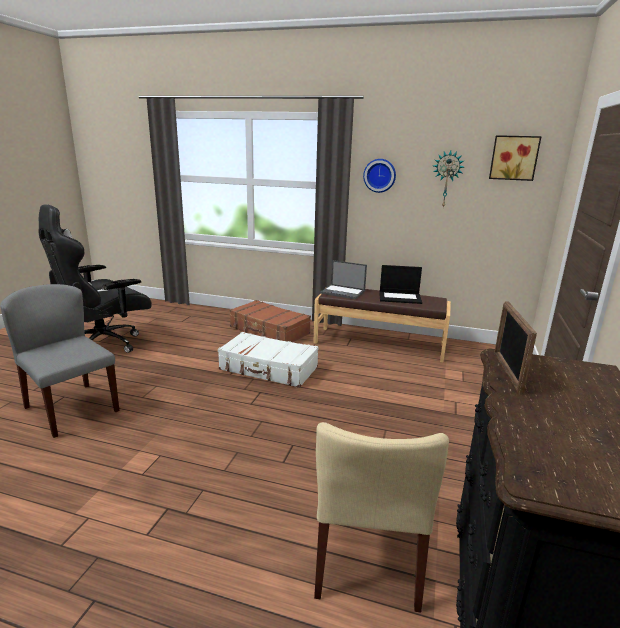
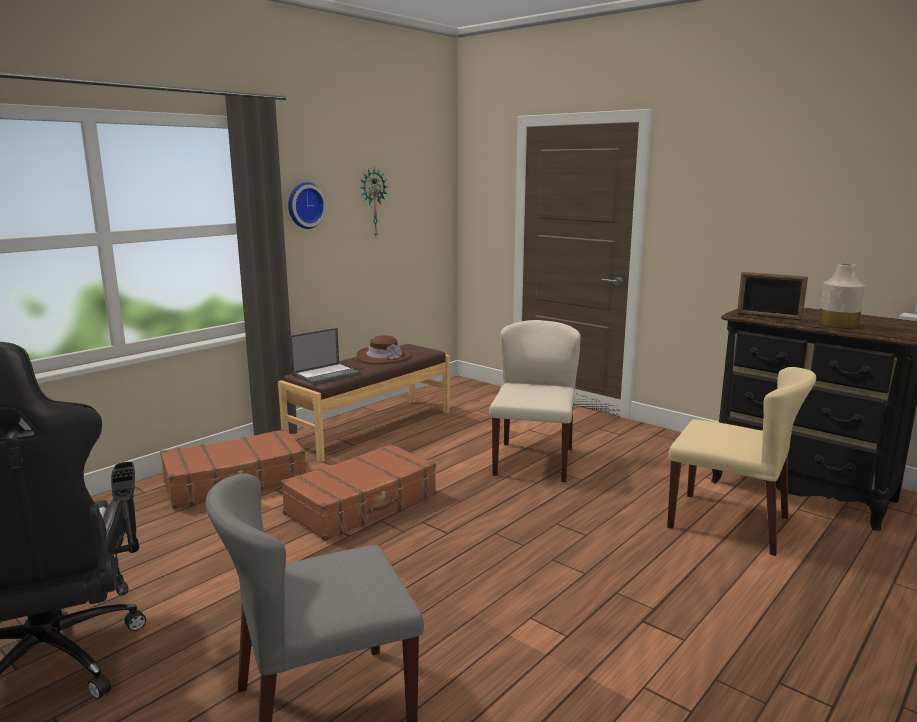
camera: 65 degrees left, 5 degrees down
(268, 369) = (363, 505): white suitcase -> brown suitcase
(393, 415) = (533, 461): none -> beige chair
(400, 297) = (383, 357): laptop -> brown hat
(514, 158) = (422, 173): picture -> none
(533, 422) = (838, 324): none -> beige vase

